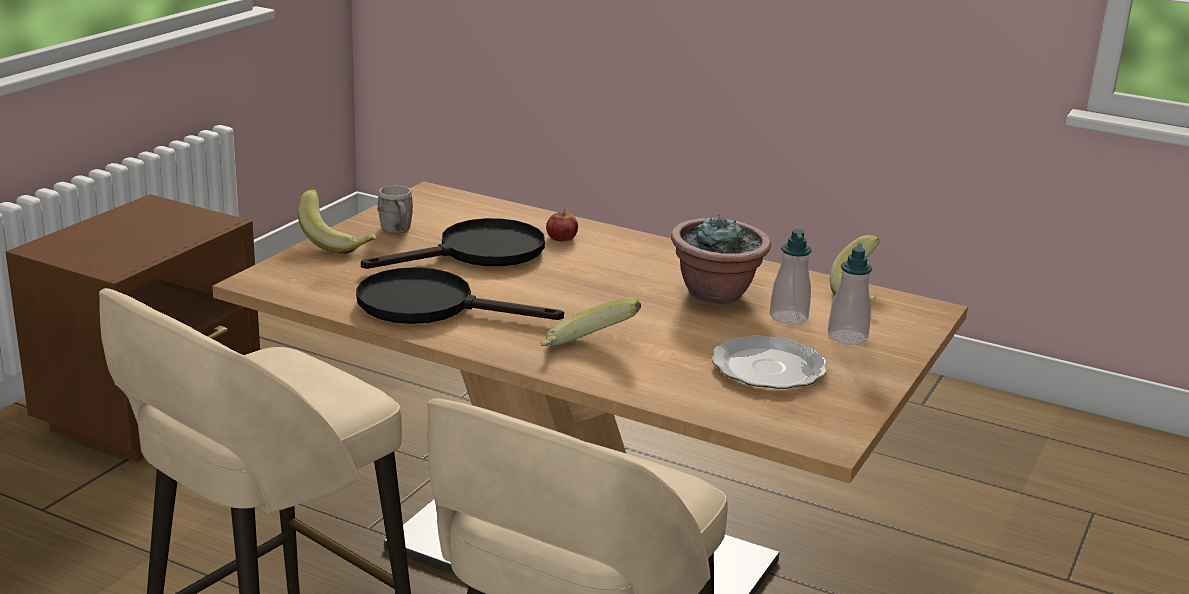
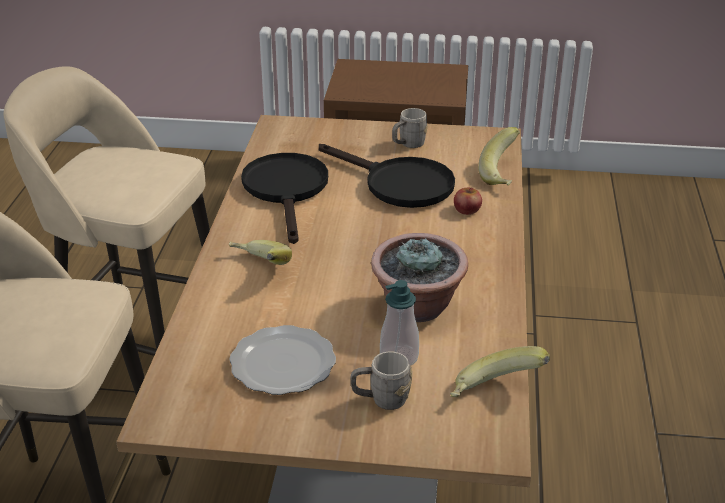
camera: 70 degrees right, 10 degrees up
(337, 242) = (365, 131): banana -> banana (504, 175)
(847, 337) = (381, 399): soap dispenser -> grey mug

